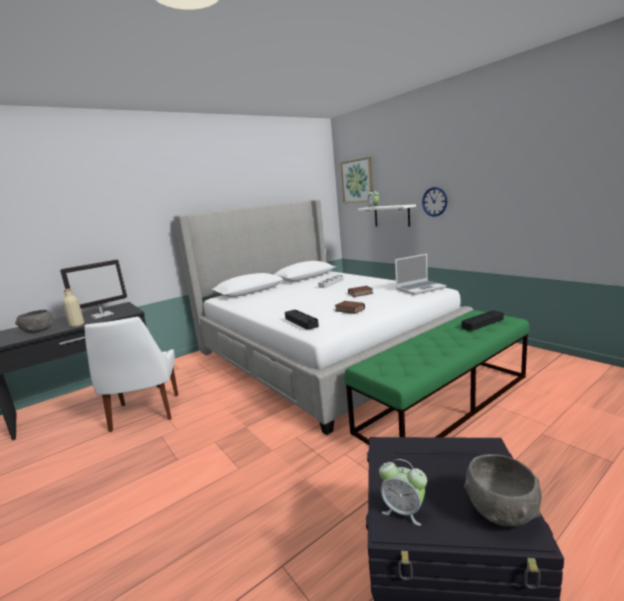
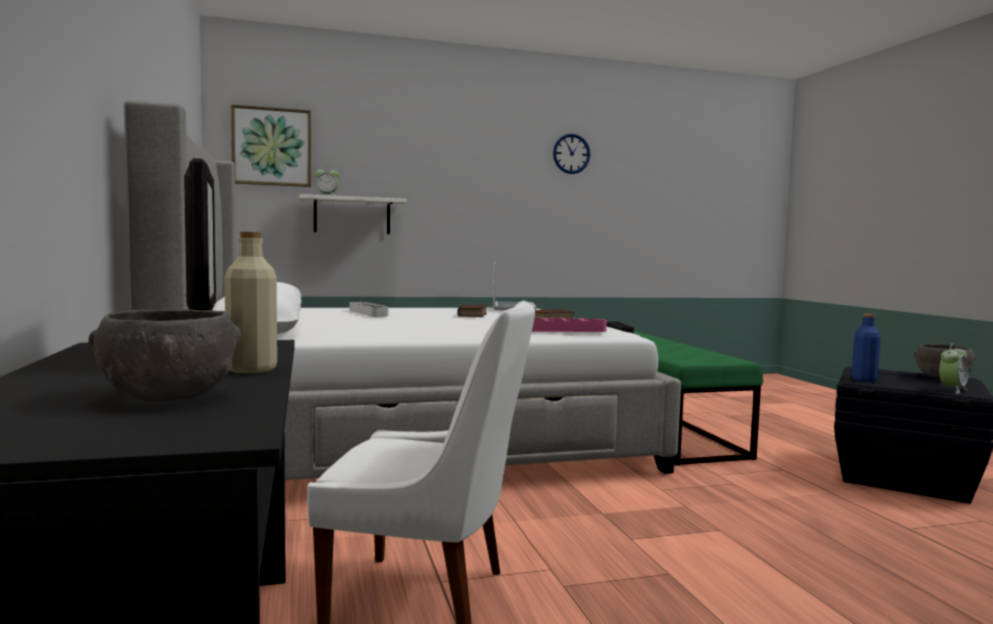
camera: 70 degrees left, 10 degrees down
(301, 322) = (565, 330): black tray -> pink tray
(404, 449) = (864, 380): none -> blue bottle
(434, 201) = (435, 200): wall clock -> wall clock (571, 153)

